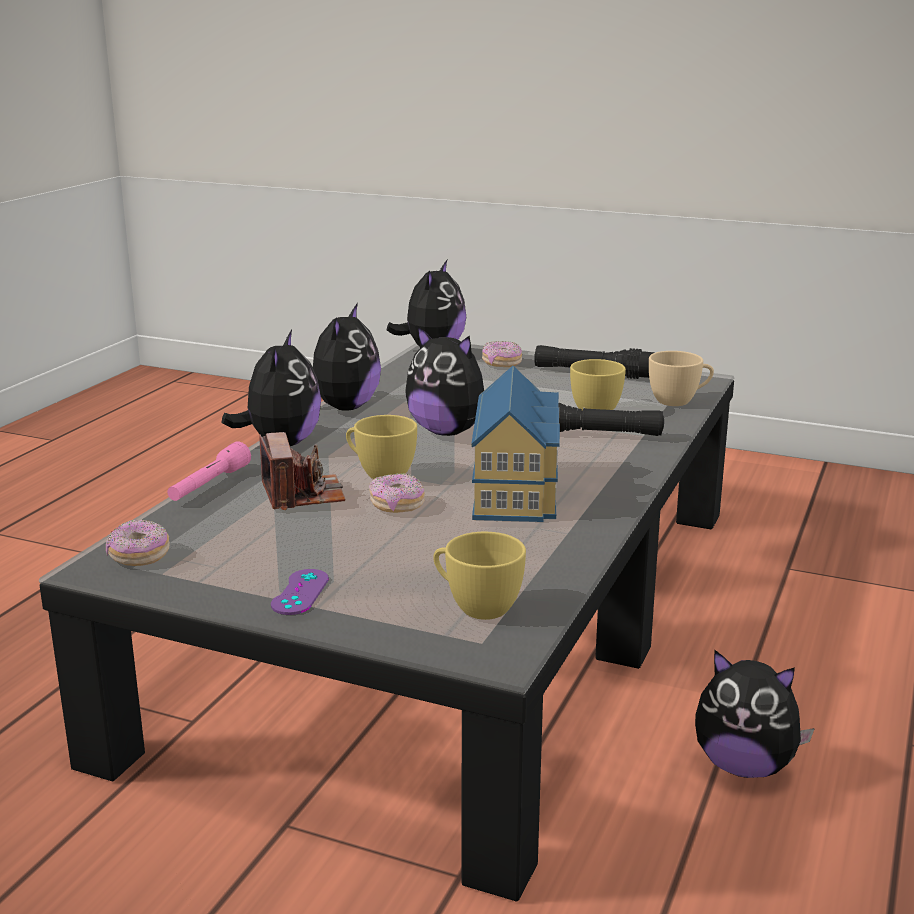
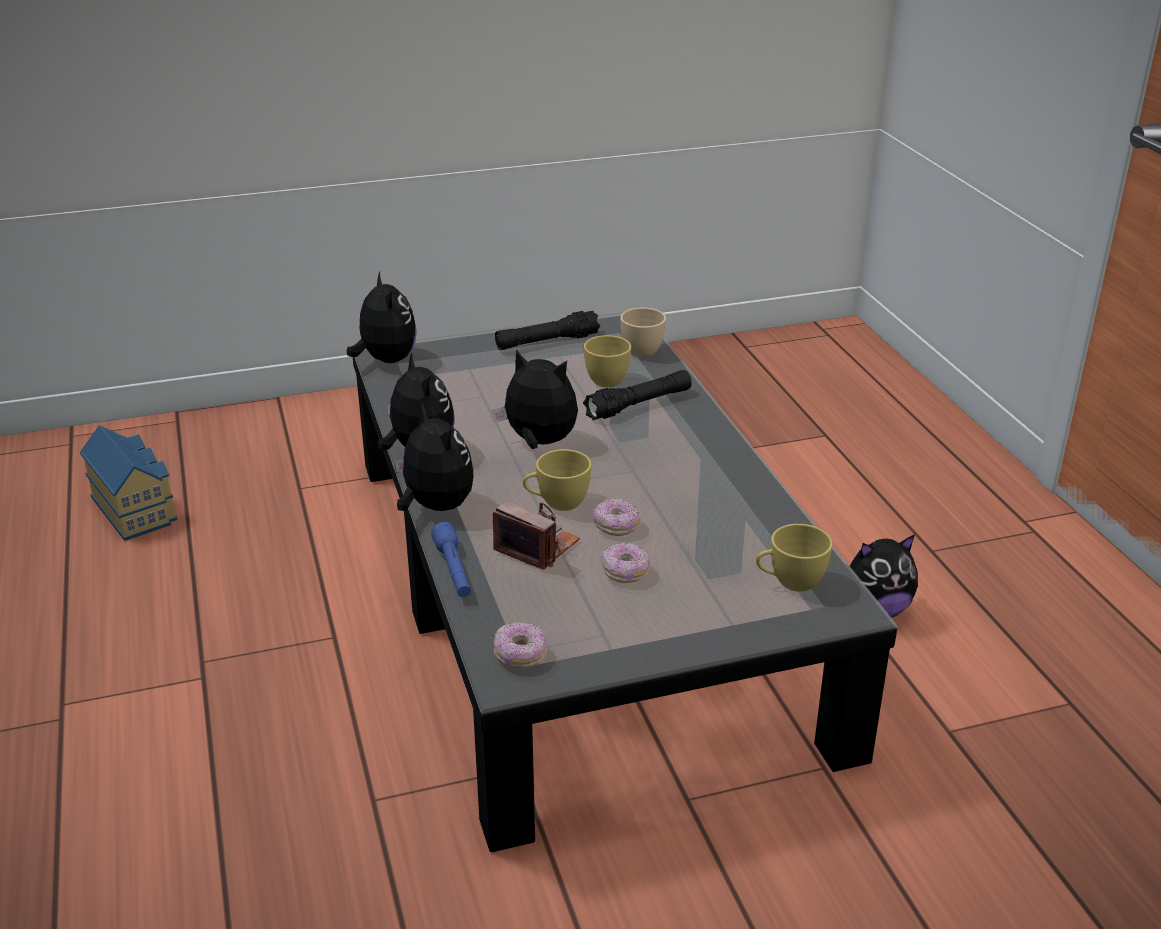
camera: 40 degrees left, 10 degrees up
(209, 485) = (453, 571): pink flashlight -> blue flashlight
(300, 592) = (676, 626): purple game controller -> none
(448, 431) = (539, 442): plush toy -> plush toy turned 150 degrees counterclockwise
(501, 363) = (464, 355): donut -> donut (625, 572)
(518, 491) = (671, 478): toy house -> toy house (136, 508)

